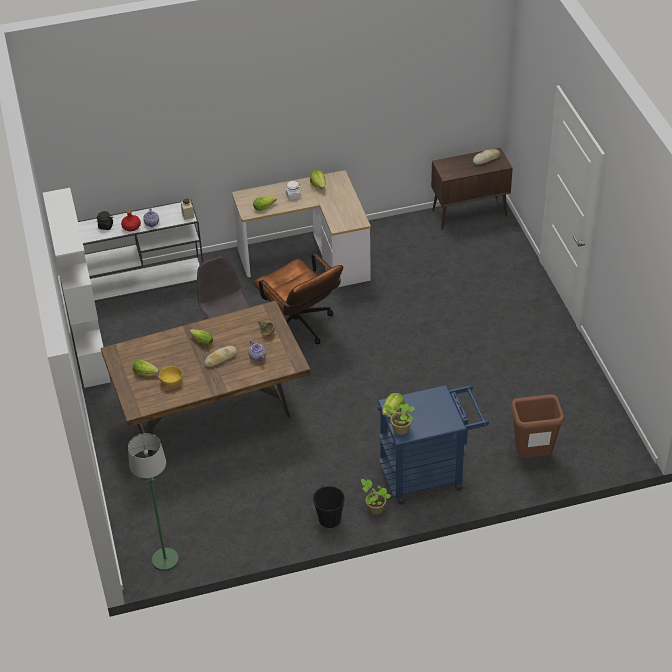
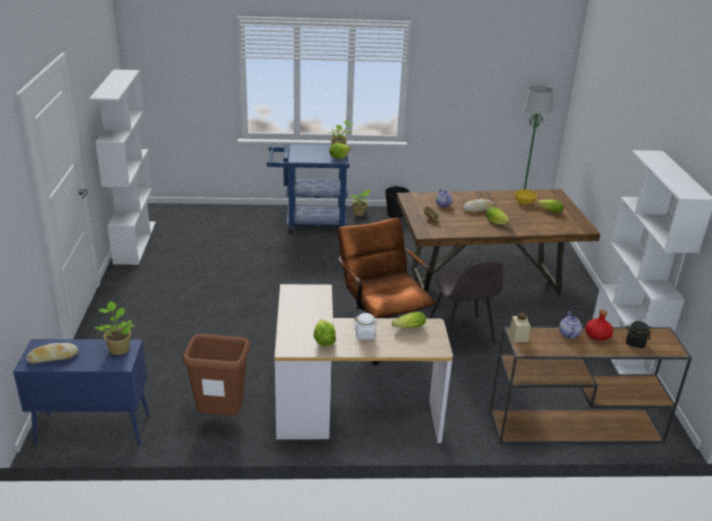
camera: 170 degrees left, 15 degrees down
(144, 279) = (573, 426): white console table -> brown console table
(451, 172) = (119, 348): none -> potted plant
(470, 213) = (92, 429): brown cabinet -> blue cabinet
(532, 456) = (223, 219): brown trash can -> brown trash can (221, 417)
(596, 392) = (134, 242): none -> white bookcase

